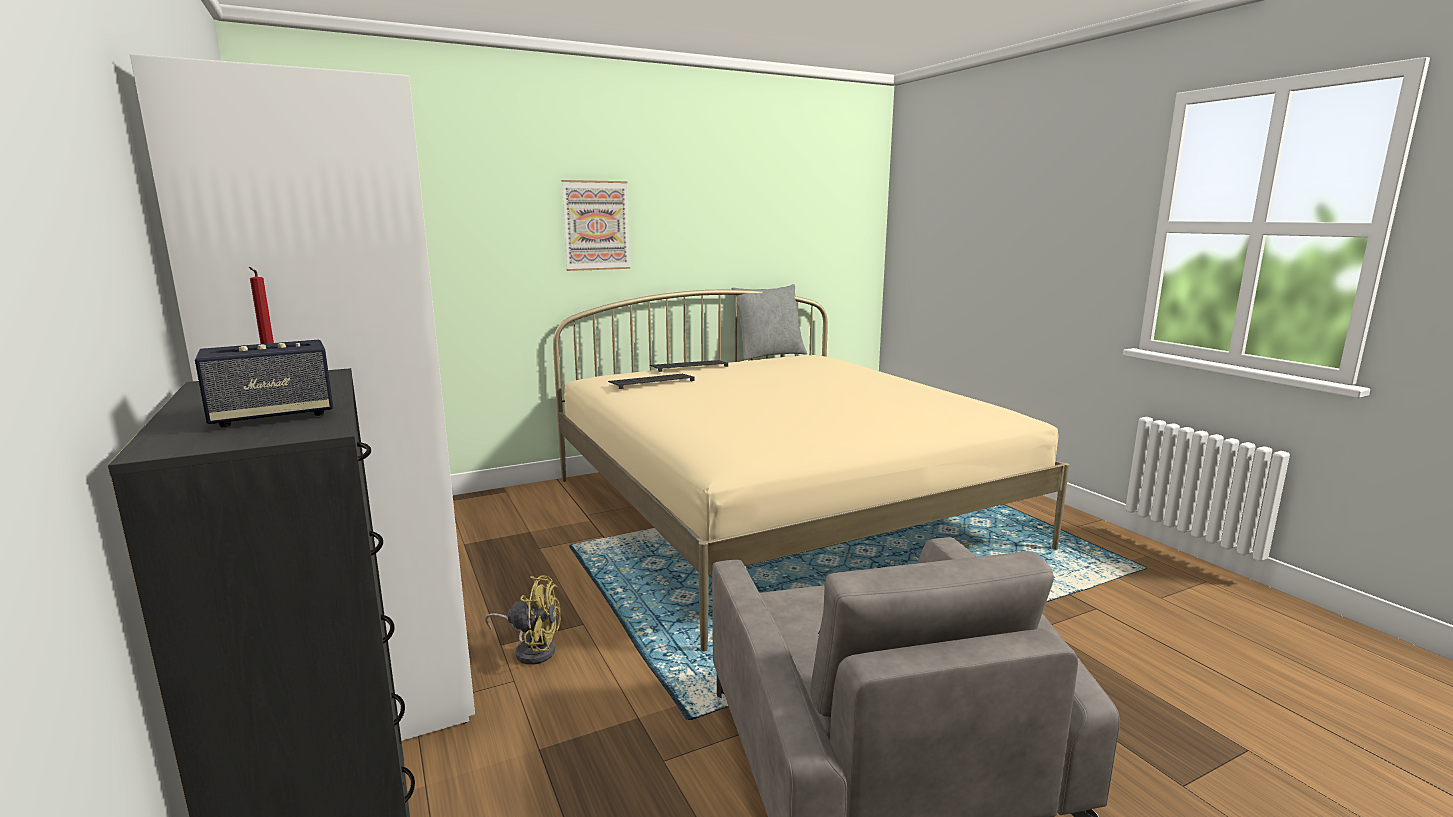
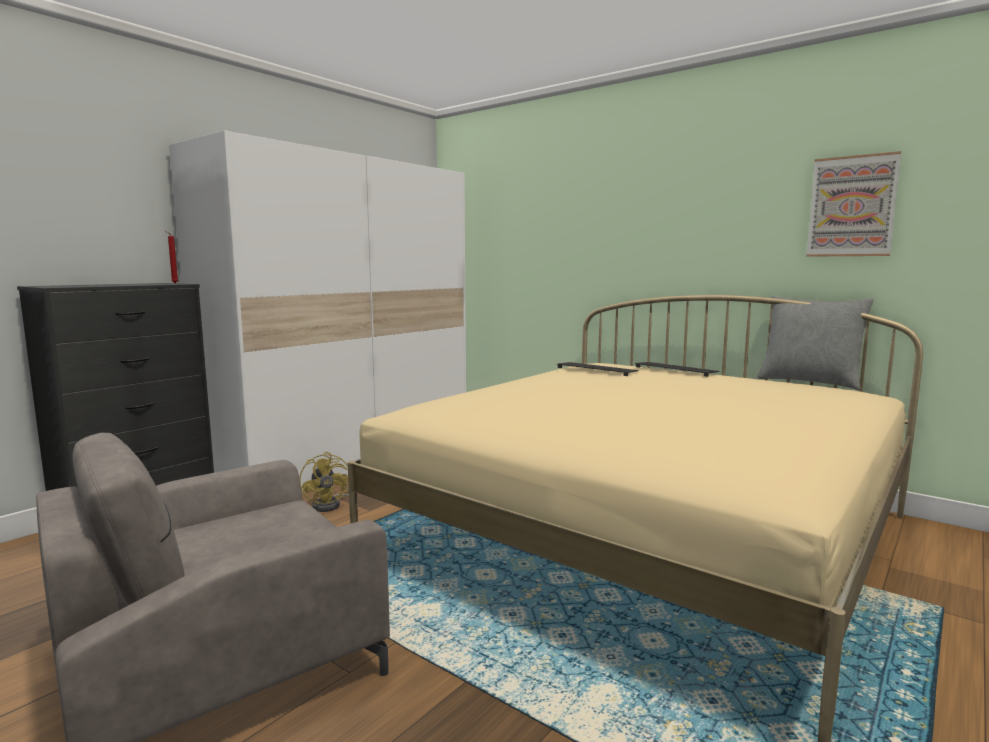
camera: 65 degrees right, 5 degrees down
(273, 416) = (86, 285): speaker -> none
(596, 225) = (632, 229): picture -> picture (852, 206)

